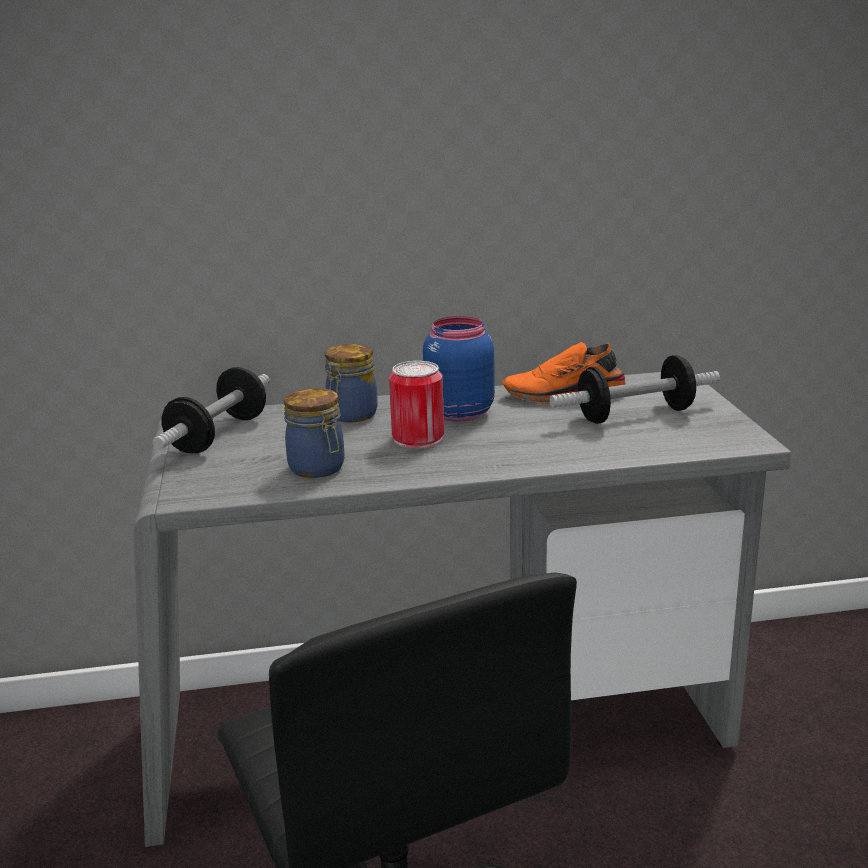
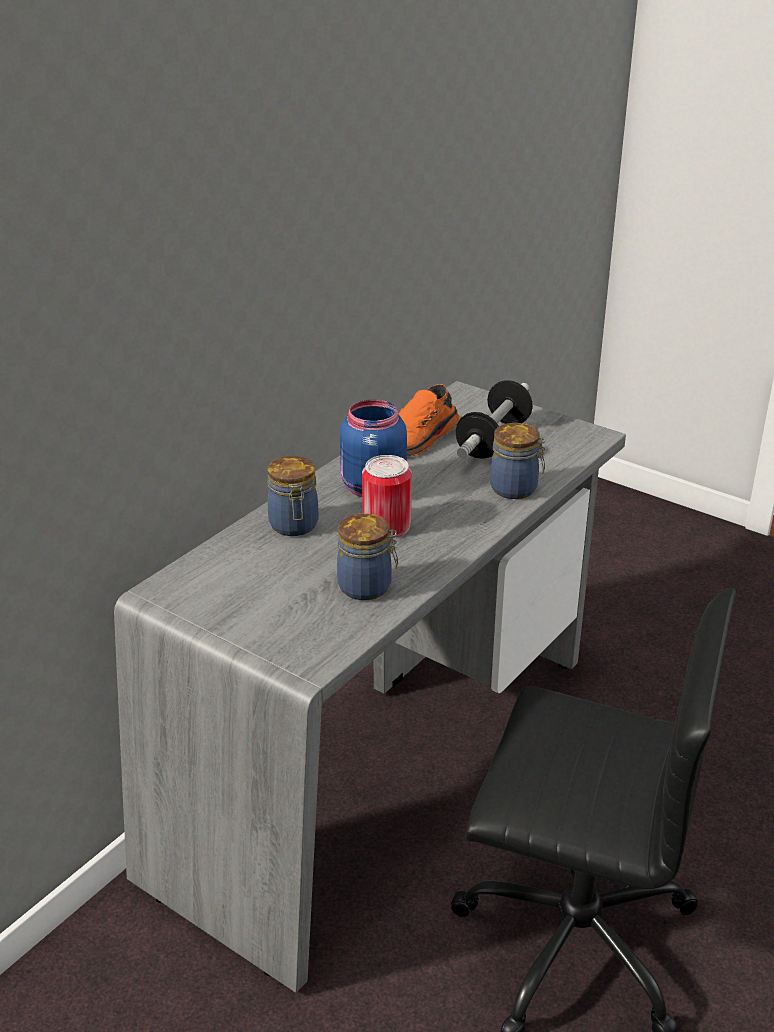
camera: 45 degrees left, 10 degrees up
(218, 435) = (221, 594): dumbbell -> none
(581, 453) = (516, 489): none -> jar

